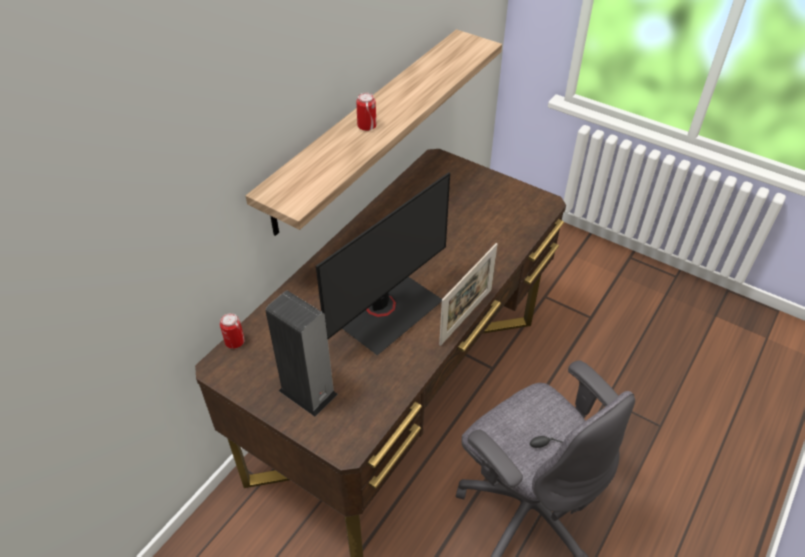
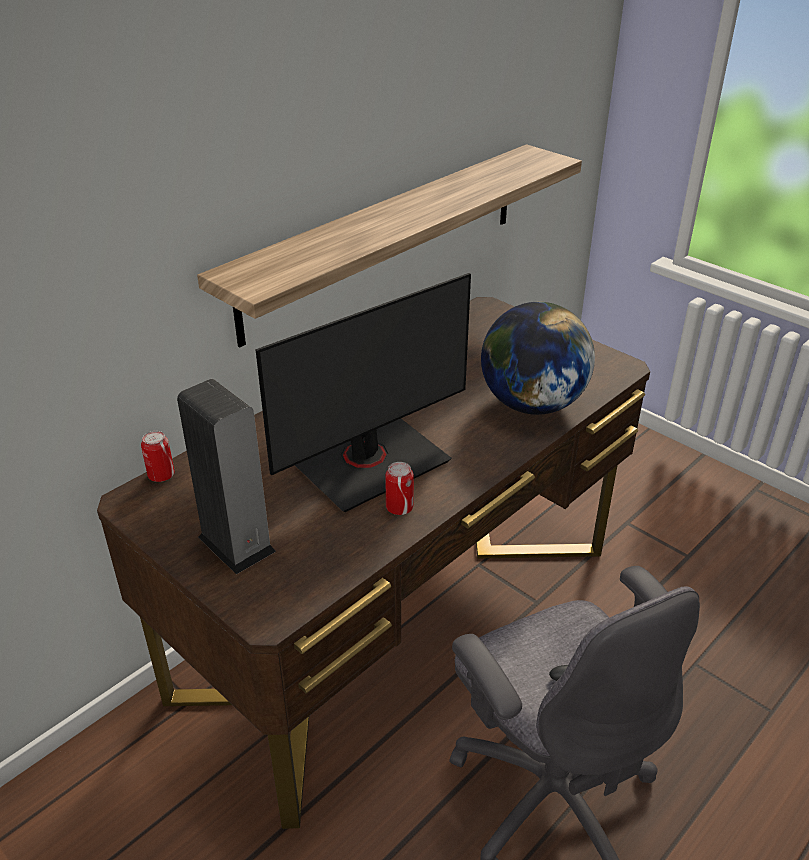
camera: 10 degrees right, 10 degrees down
(367, 126) = (378, 223): can -> can (399, 508)
(466, 316) = (479, 482): picture frame -> none
(488, 244) = (532, 404): none -> globe

